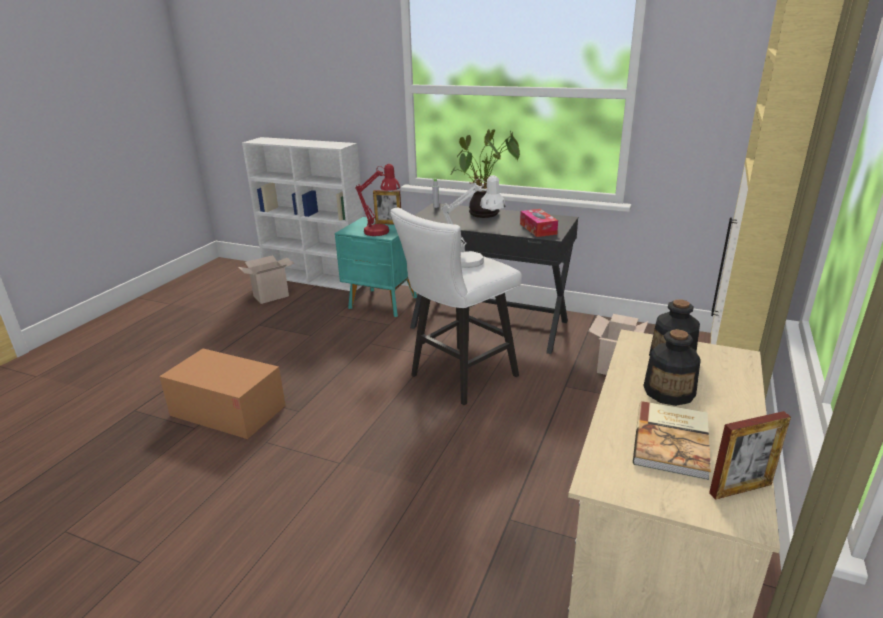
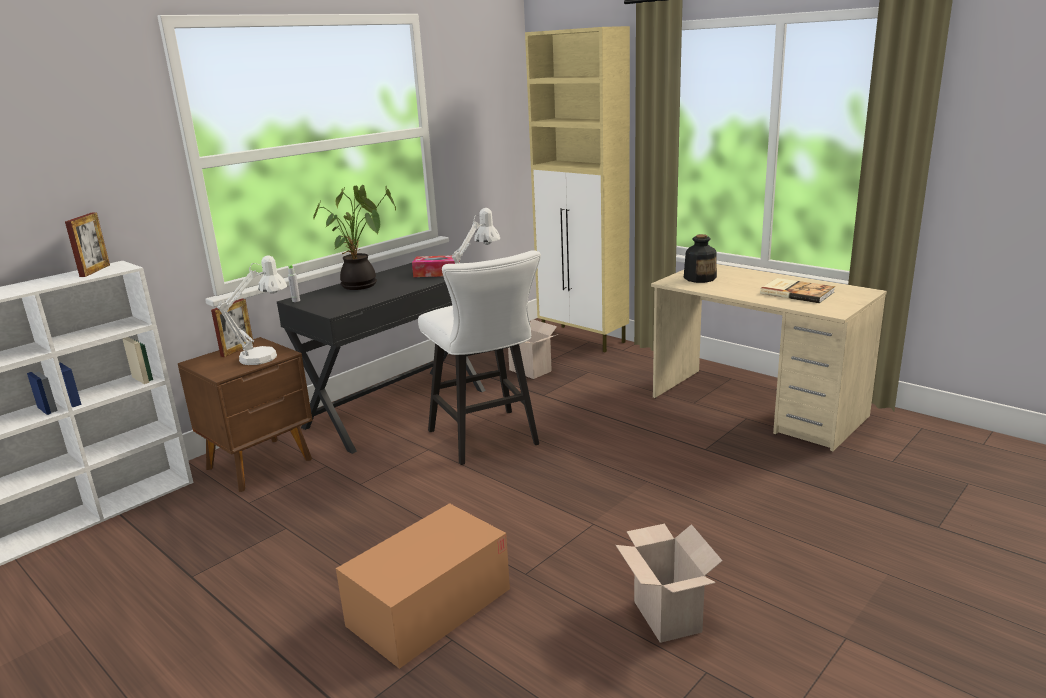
camera: 70 degrees left, 5 degrees down
(272, 296) = (94, 561): cardboard box -> cardboard box (664, 615)
(381, 232) = (266, 356): red table lamp -> white table lamp
(383, 303) = (261, 464): turquoise nightstand -> brown nightstand
(669, 392) = (743, 285): bottle -> none
(740, 489) = (842, 288): picture frame -> picture frame (95, 271)

